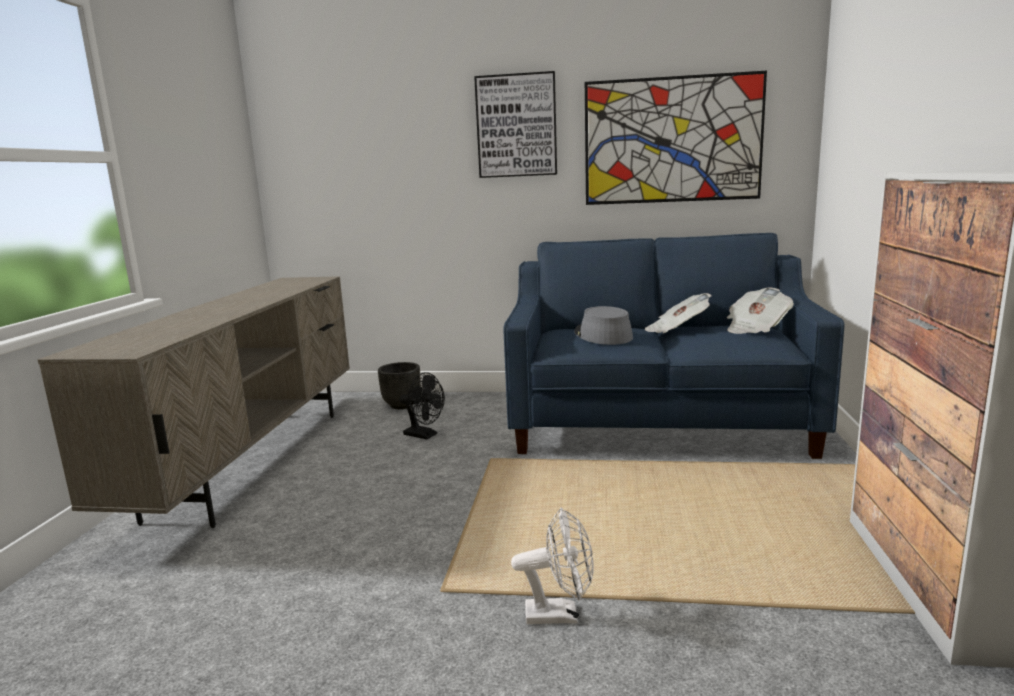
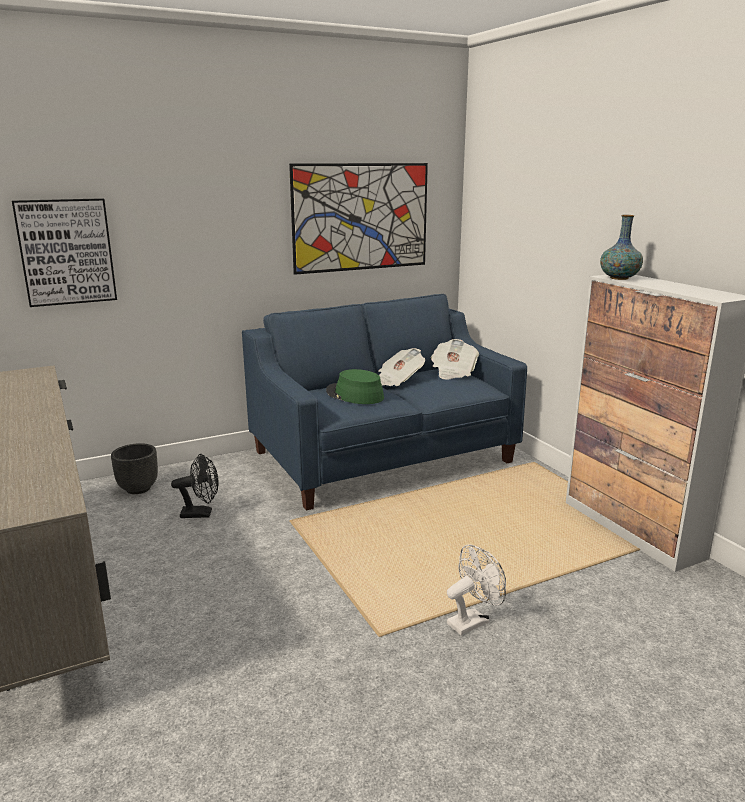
camera: 35 degrees left, 5 degrees up
(516, 126) = (228, 201): picture -> picture (66, 252)
(602, 335) = (354, 395): grey hat -> green hat
(924, 171) = (619, 278): none -> vase

